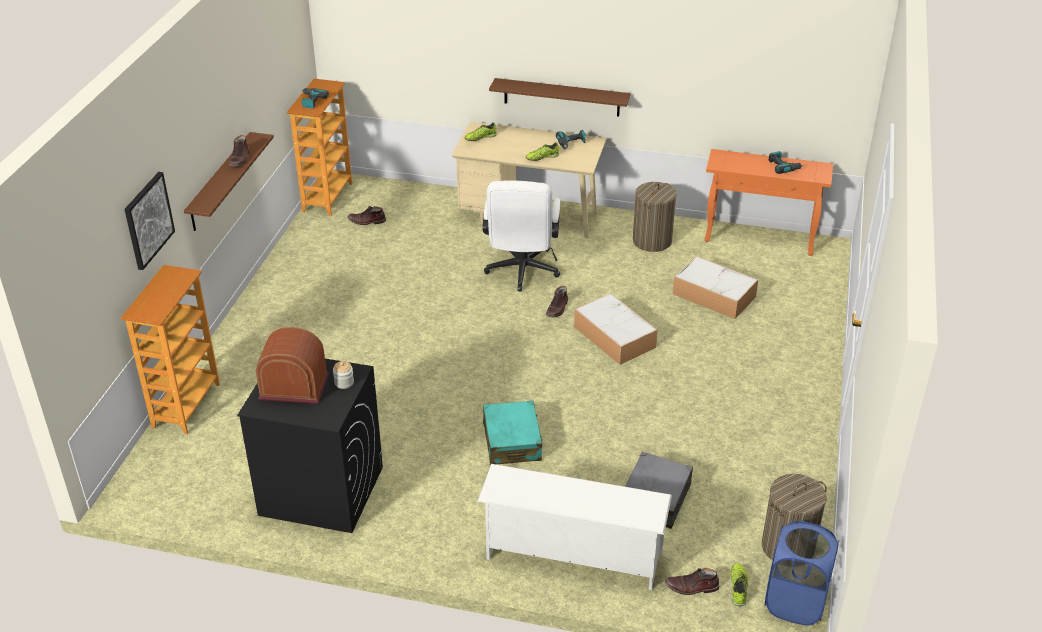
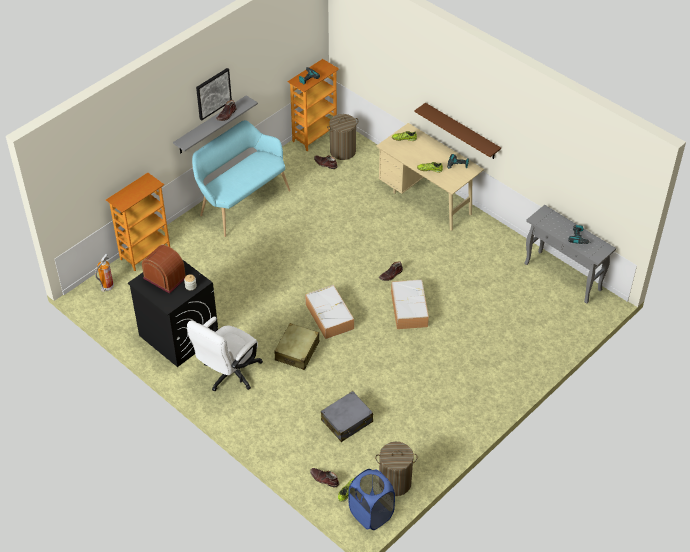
camera: 30 degrees right, 10 degrees up
(148, 220) = (140, 147): picture -> picture (213, 93)
(157, 471) = (107, 287): none -> fire extinguisher
(220, 182) = (211, 125): brown shelf -> grey shelf
(285, 297) = (241, 202): none -> turquoise bench
(512, 442) = (297, 351): turquoise suitcase -> beige suitcase
(521, 273) = (389, 240): white office chair -> white office chair (228, 375)
(572, 556) = (276, 432): white shoe rack -> none
(652, 241) = (490, 249): laundry basket -> laundry basket (343, 151)
(715, 295) = (496, 306): storage box -> storage box (330, 317)
(760, 239) = (563, 277): orange console table -> grey console table

